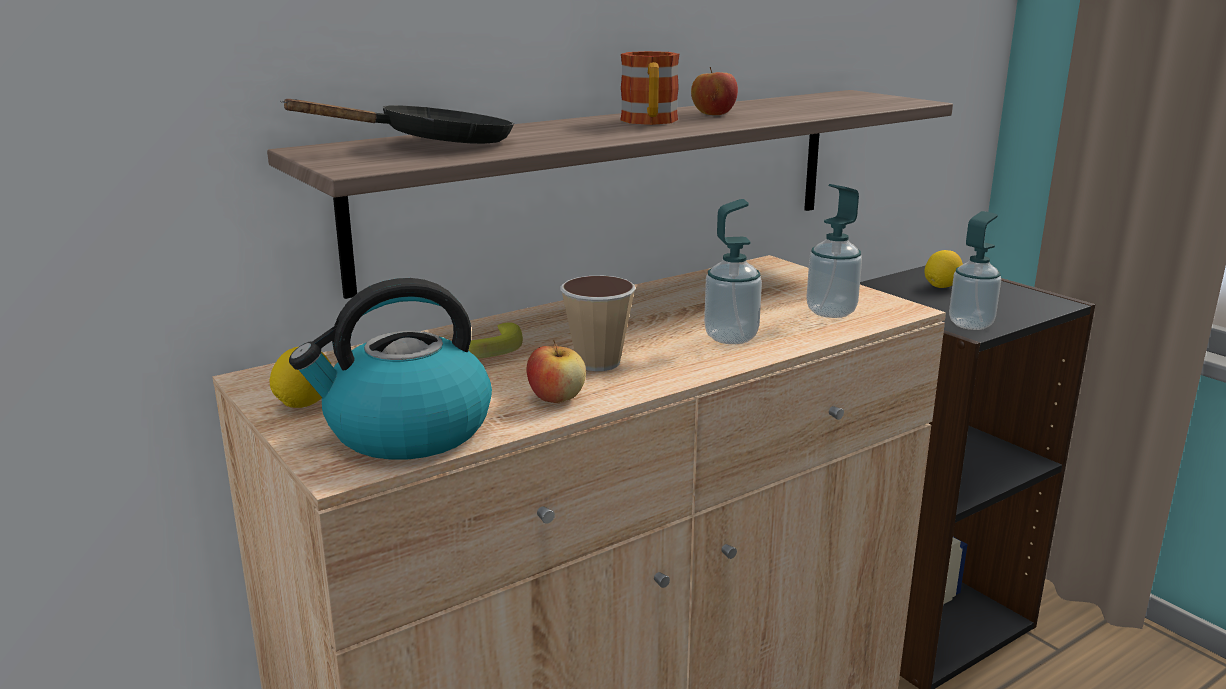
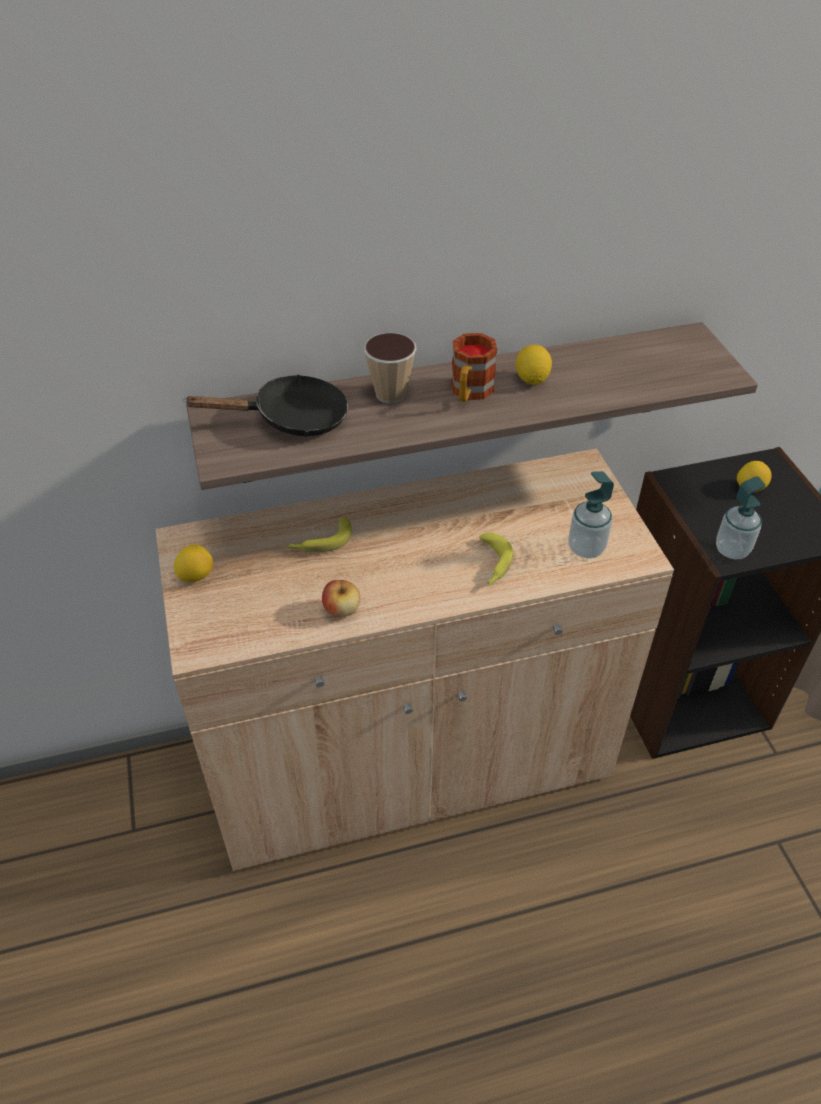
camera: 20 degrees right, 25 degrees up
(406, 431) = (241, 622): kettle -> none
(598, 363) = (387, 575): cup -> cup (390, 394)
(713, 114) = (531, 379): apple -> lemon
(731, 337) = (492, 565): soap dispenser -> banana

